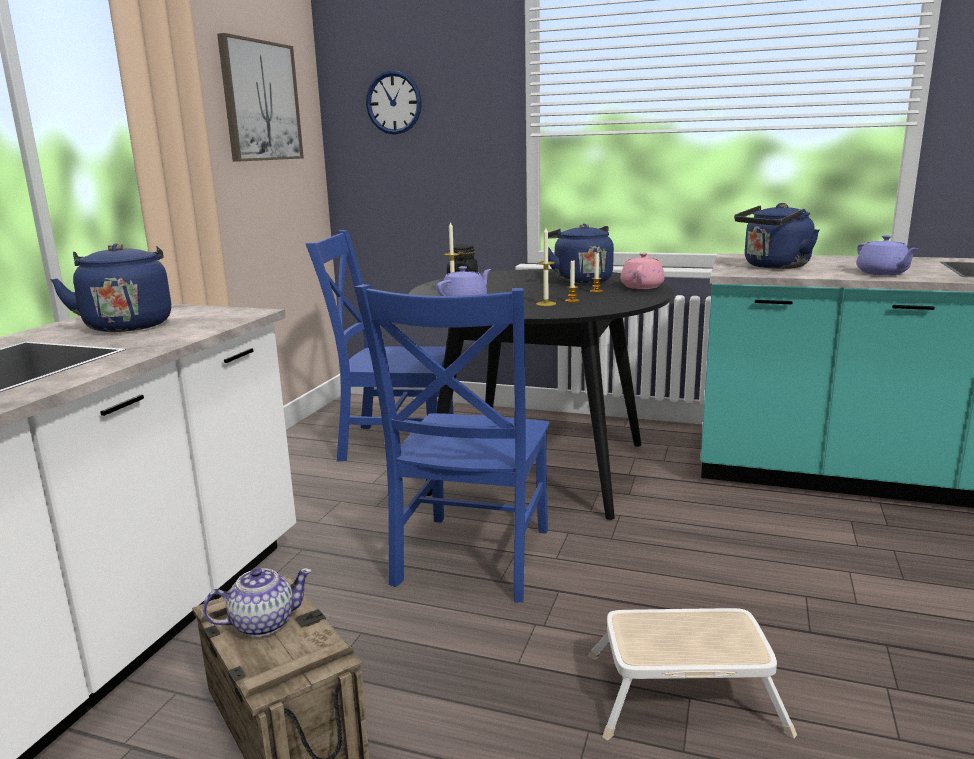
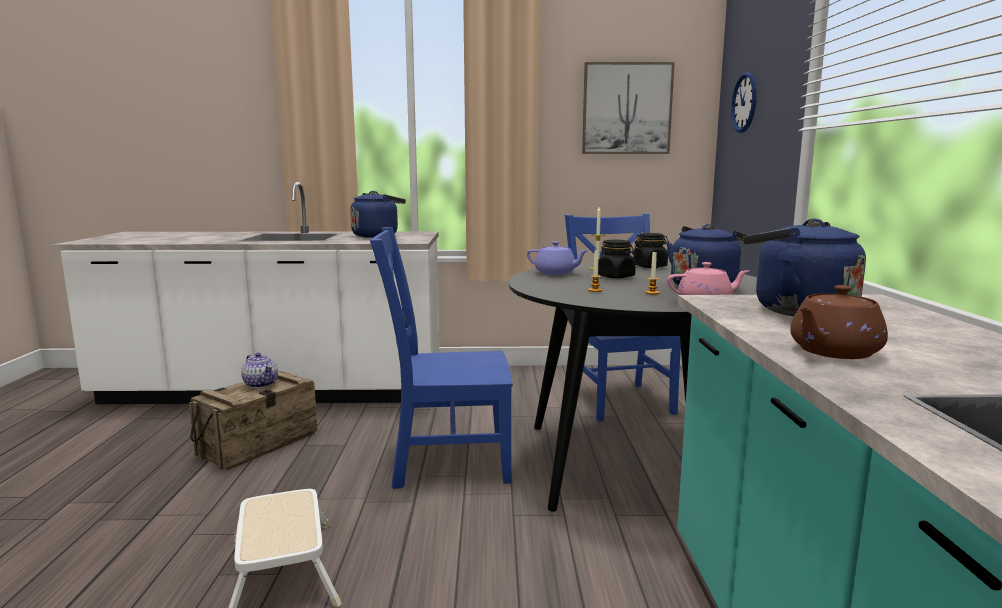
camera: 70 degrees right, 5 degrees down
(507, 291) = (616, 276): none -> black jar
(546, 304) = (574, 286): candle -> none
(883, 273) = (833, 352): purple teapot -> brown teapot

